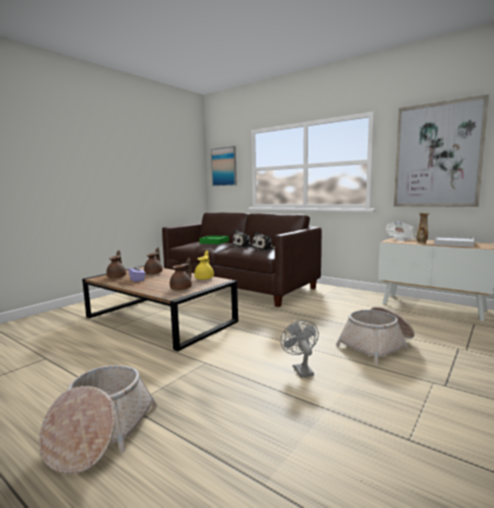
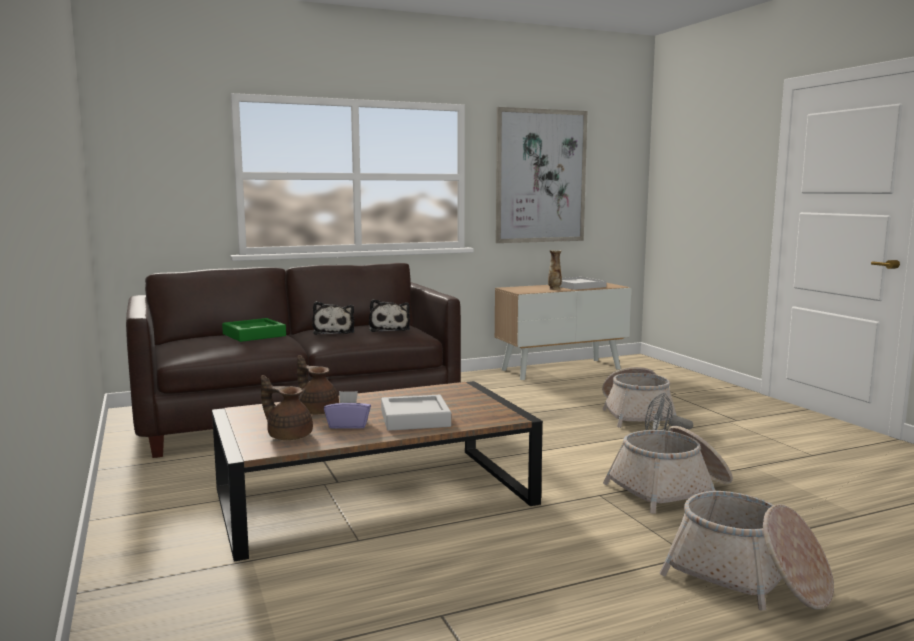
camera: 60 degrees left, 0 degrees up
(155, 285) = (415, 419): none -> grey tray
(182, 289) = (474, 409): brown teapot -> none
(205, 278) = (429, 391): yellow teapot -> none
(224, 166) = (150, 164): picture -> none
(235, 383) = (671, 490): none -> basket
(400, 239) = (516, 288): newspaper -> none

